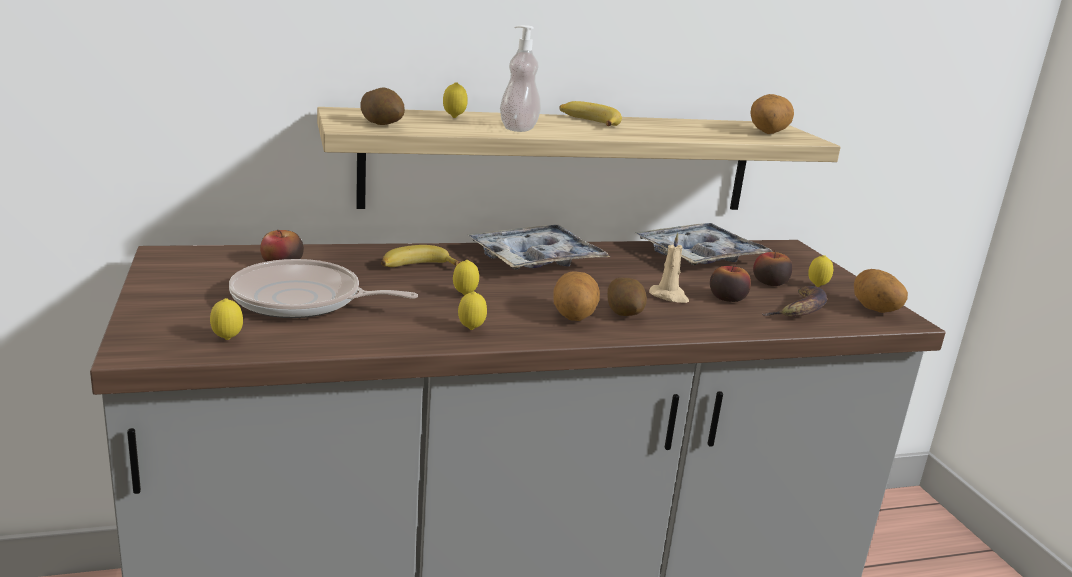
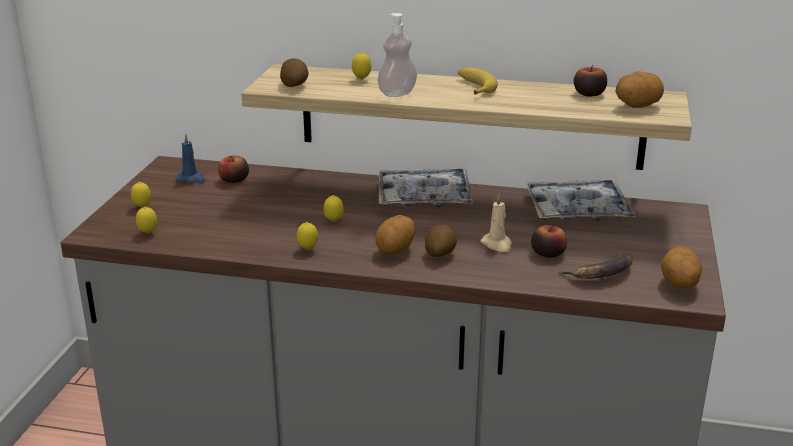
camera: 30 degrees right, 5 degrees up
(220, 268) = (191, 179): none -> blue candle
(303, 300) = (219, 211): frying pan -> none
(417, 267) = (324, 194): banana -> none
(769, 282) = (610, 244): apple -> apple (589, 94)
(817, 286) = (653, 254): lemon -> lemon (142, 207)

